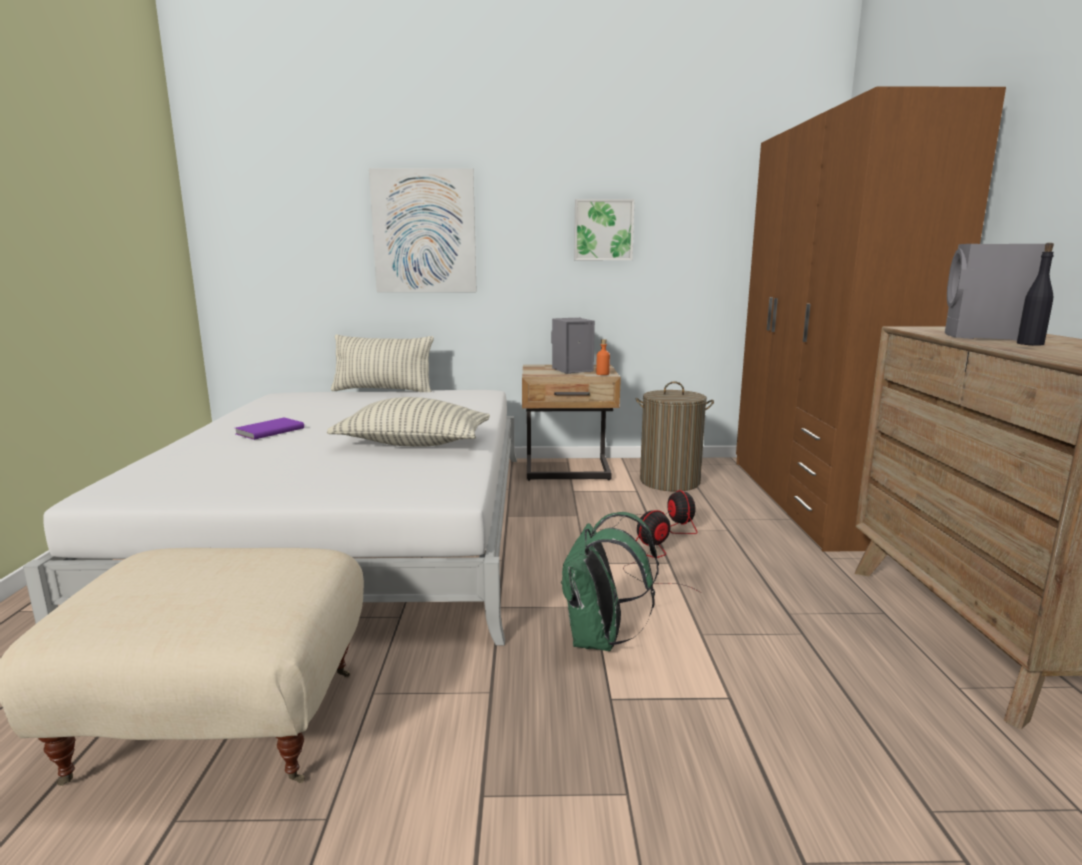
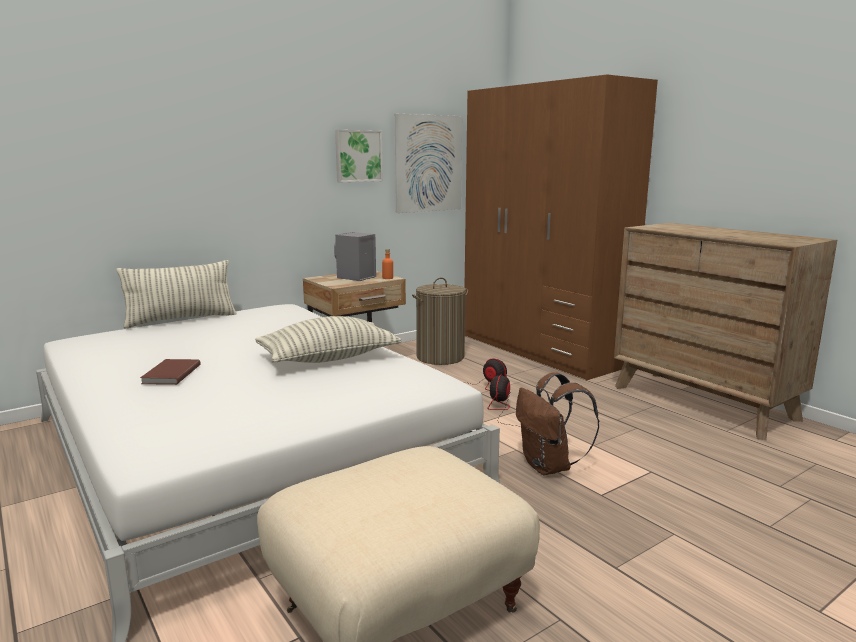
camera: 35 degrees left, 0 degrees up
(268, 431) = (170, 374): purple book -> brown book
(424, 231) = (203, 158): picture -> picture (428, 163)
(600, 640) = (549, 467): green backpack -> brown backpack
(983, 336) = (692, 231): grey speaker -> none
(1030, 344) = (725, 234): black bottle -> none

